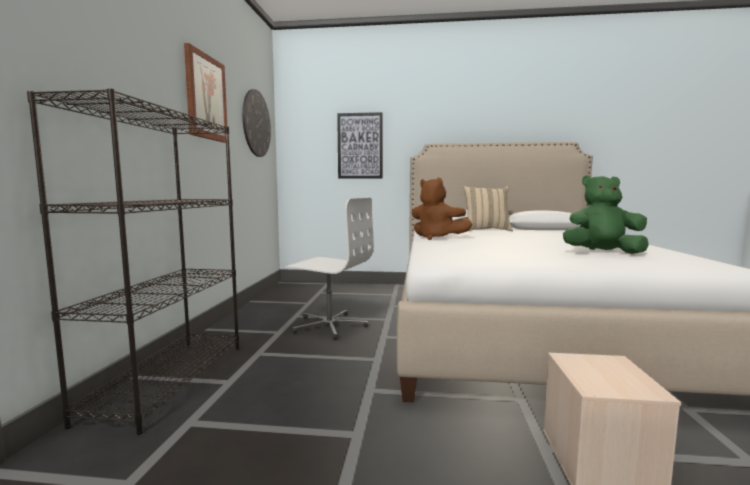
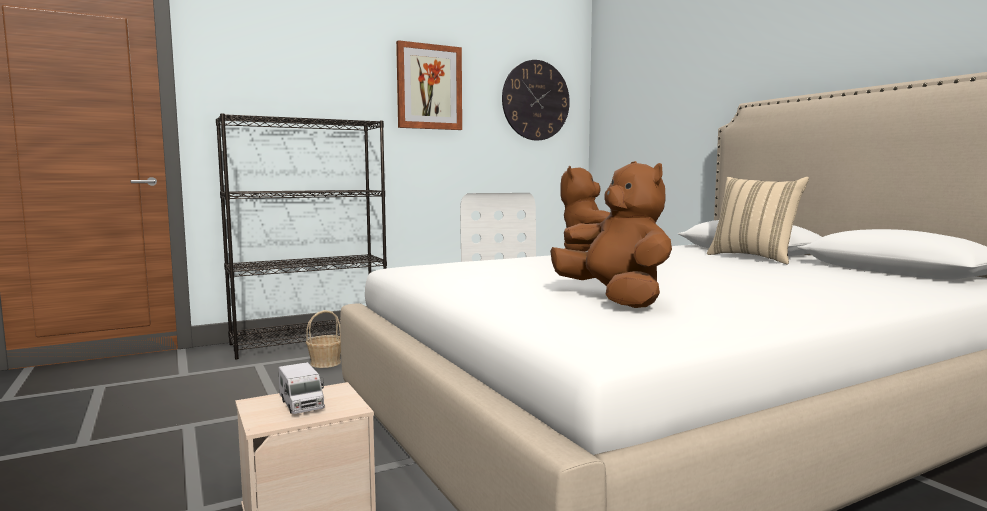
camera: 55 degrees right, 0 degrees up
(256, 387) = (326, 363): none -> basket
(360, 146) = (669, 114): picture -> none
(602, 253) = (615, 299): green plush toy -> brown plush toy
(603, 373) = (301, 404): none -> toy truck

